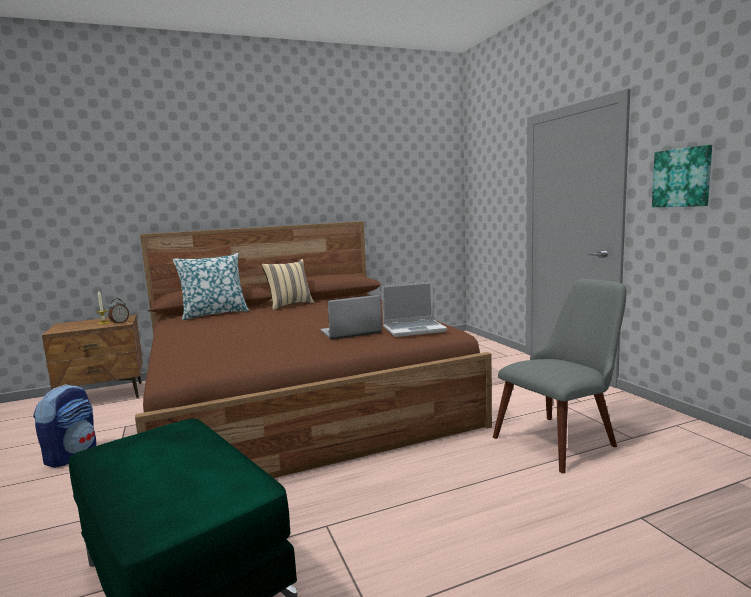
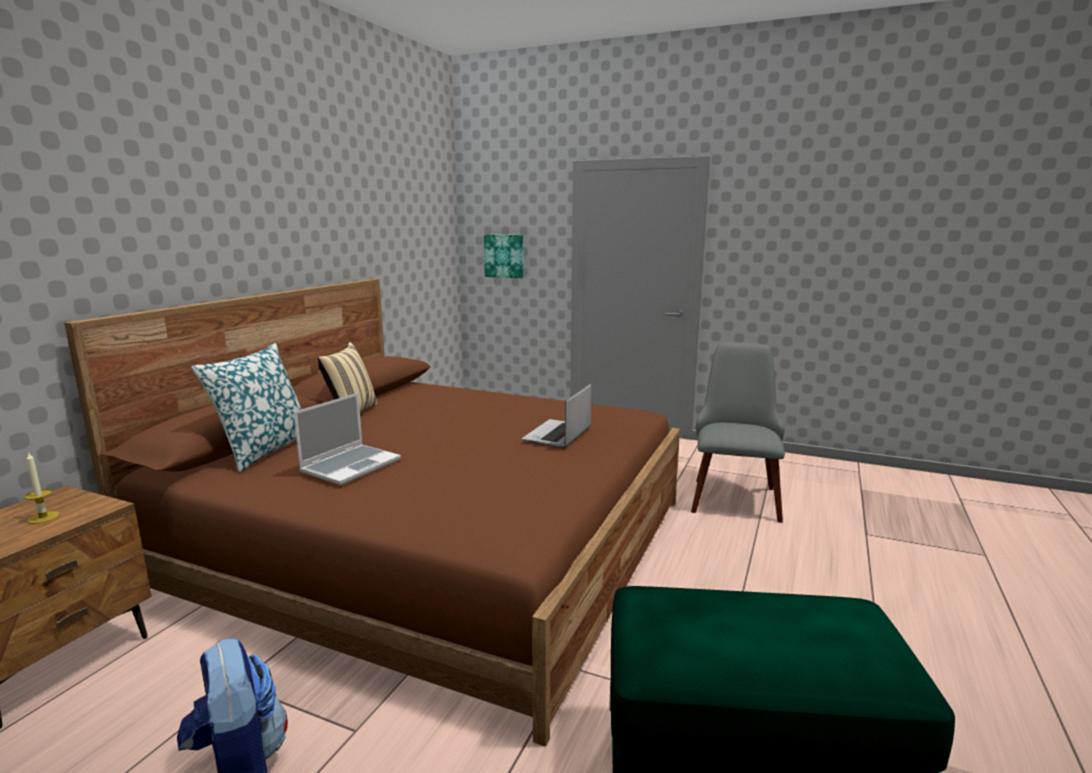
camera: 45 degrees left, 5 degrees up
(119, 323) = (91, 508): alarm clock -> none
(414, 329) = (612, 417): laptop -> laptop (351, 465)
(682, 177) = (765, 246): picture -> picture (504, 256)

